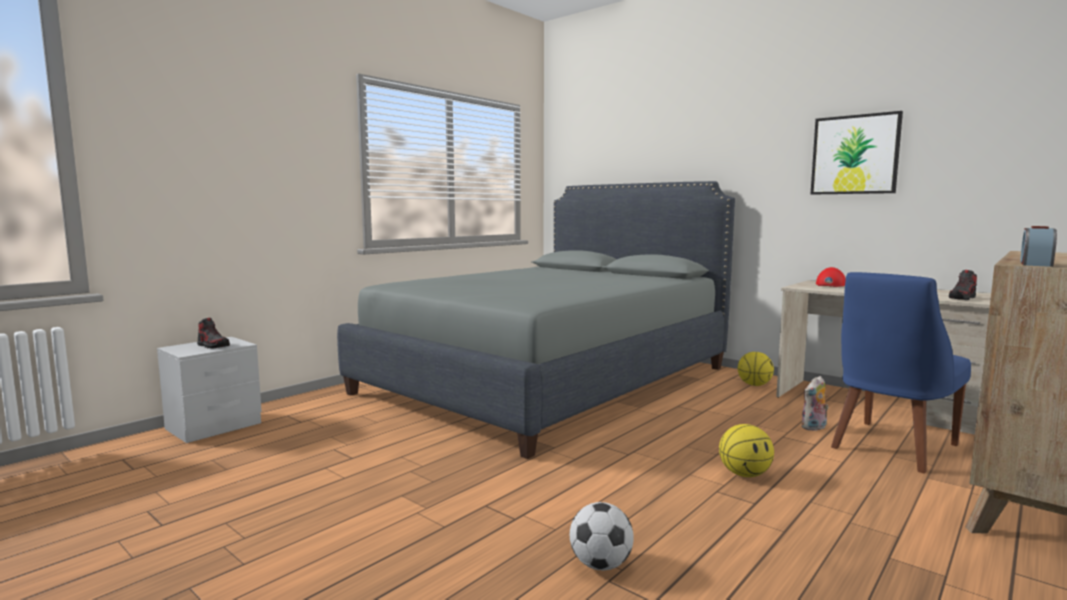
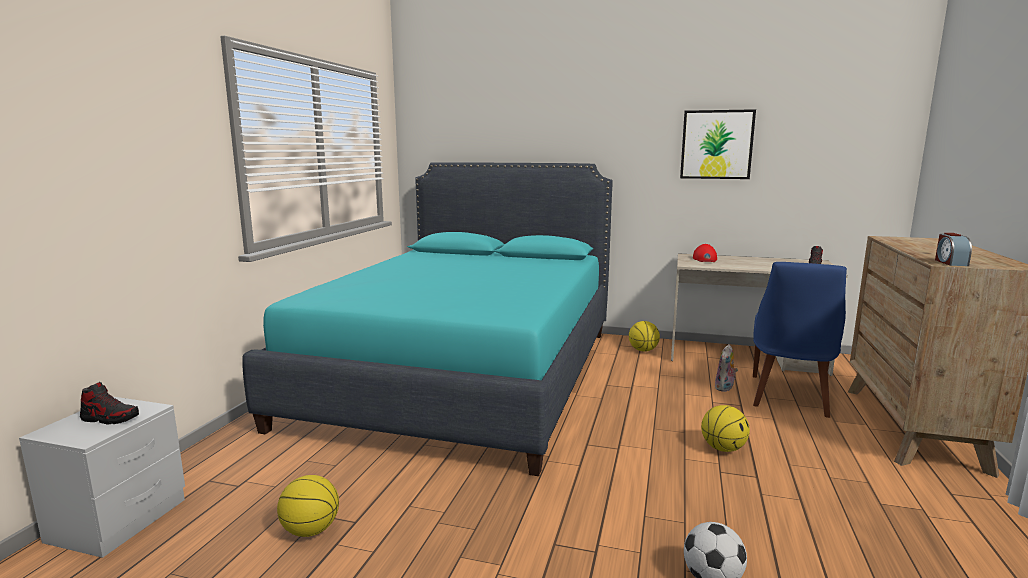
camera: 25 degrees left, 5 degrees up
(317, 456) = (310, 530): none -> basketball
(549, 380) = (466, 374): grey bed -> turquoise bed

